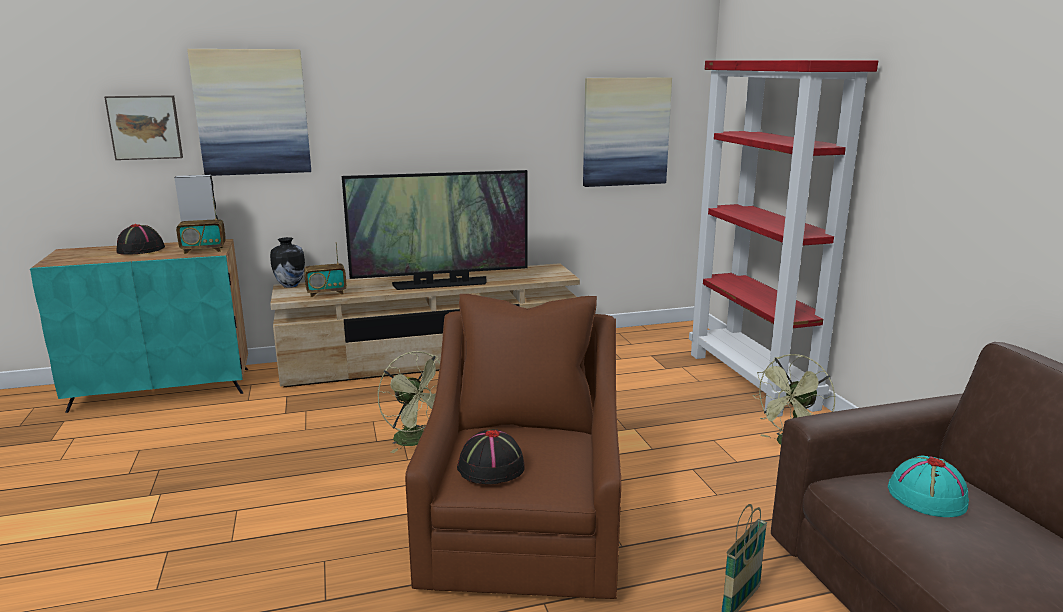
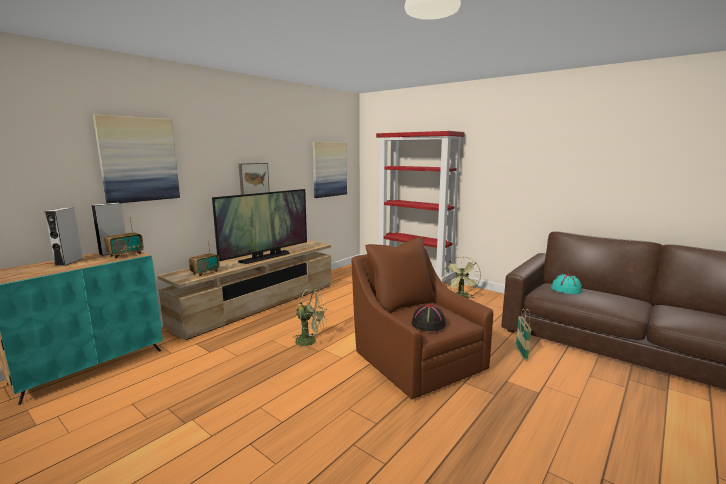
camera: 35 degrees left, 5 degrees down
(141, 249) = (69, 262): black hat -> grey speaker
(145, 127) = (58, 171): picture -> picture (253, 179)
(290, 285) = (171, 273): vase -> none

